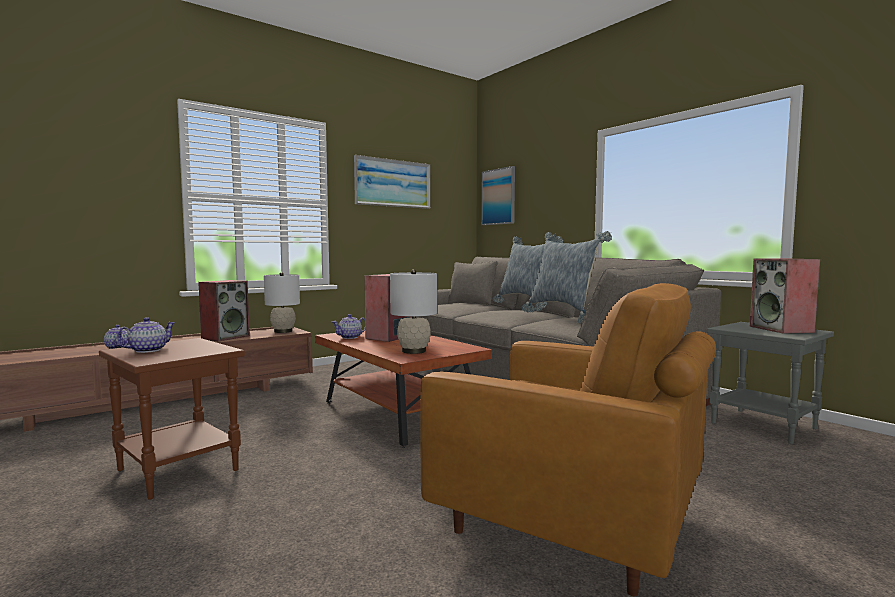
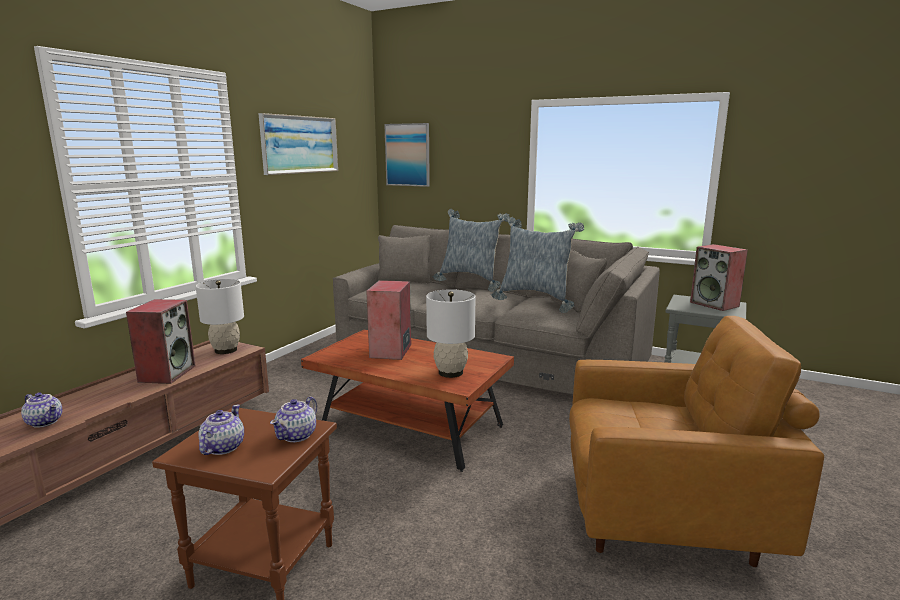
camera: 25 degrees left, 10 degrees up
(350, 337) = (349, 358): teapot -> teapot (297, 435)

